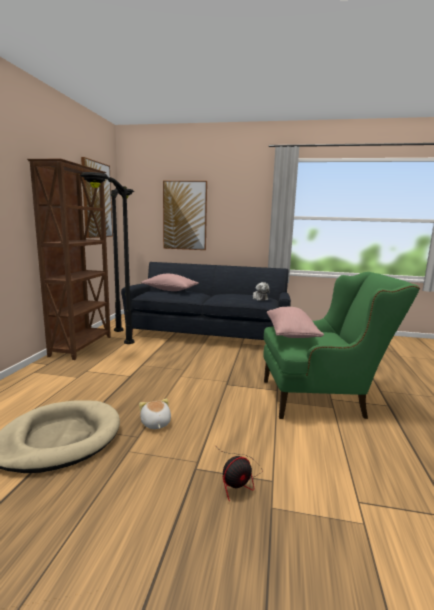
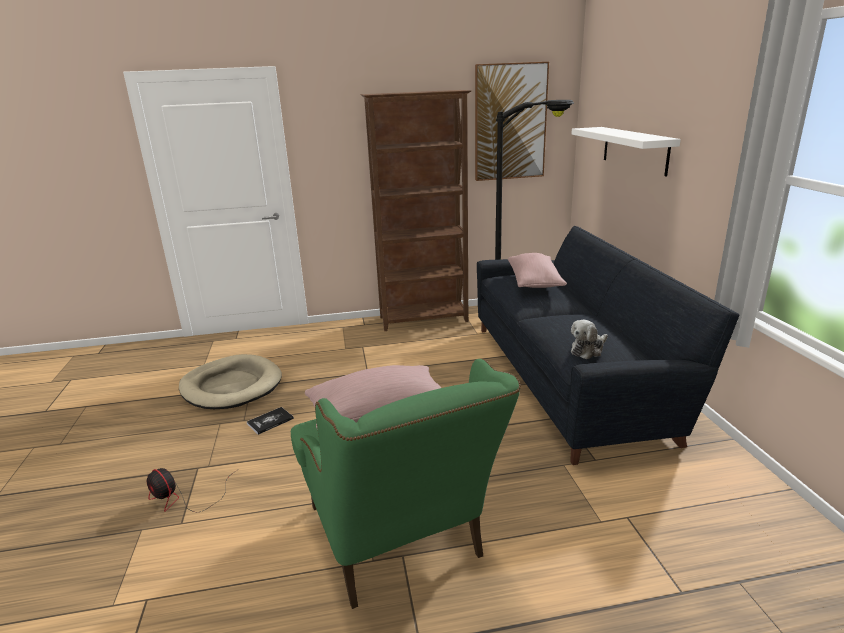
camera: 70 degrees right, 10 degrees up
(111, 353) = (418, 341): black floor lamp -> none
(155, 423) = (270, 421): plush toy -> book
(185, 215) = (634, 149): picture -> white shelf

